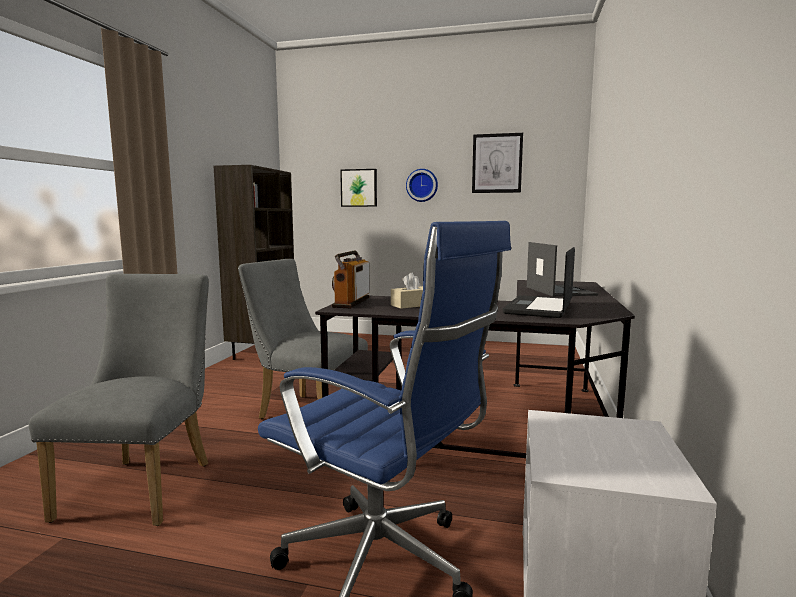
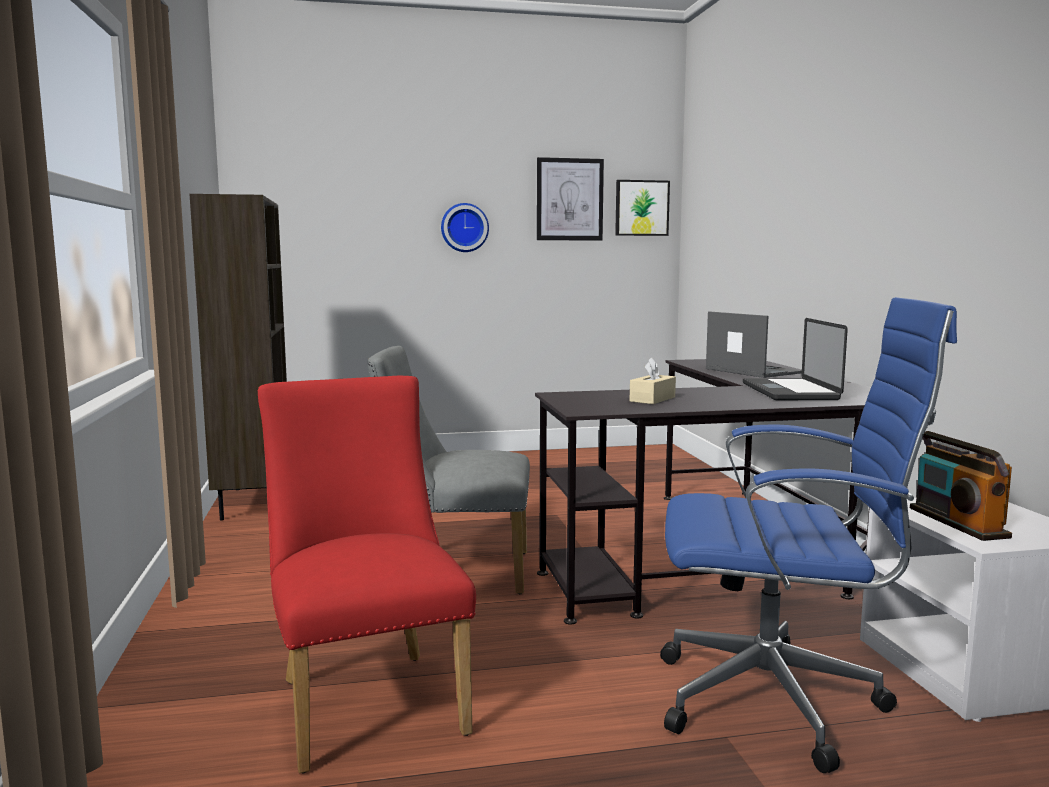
camera: 25 degrees left, 0 degrees up
(144, 484) = (367, 699): grey chair -> red chair
(351, 302) = (571, 402): radio -> radio (957, 522)
(359, 188) = (364, 229): picture -> picture (641, 208)

